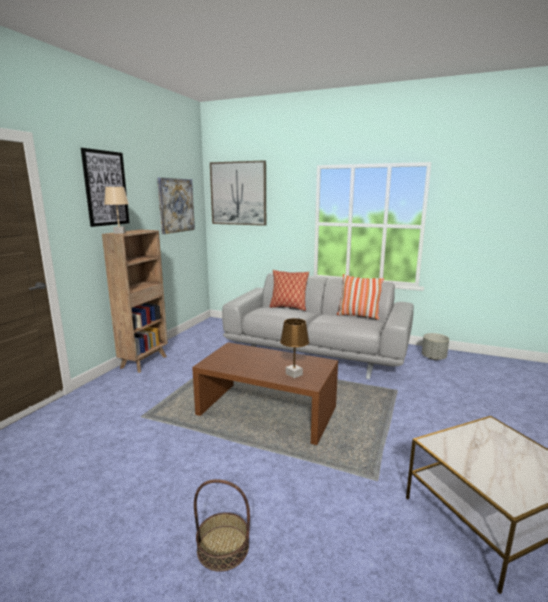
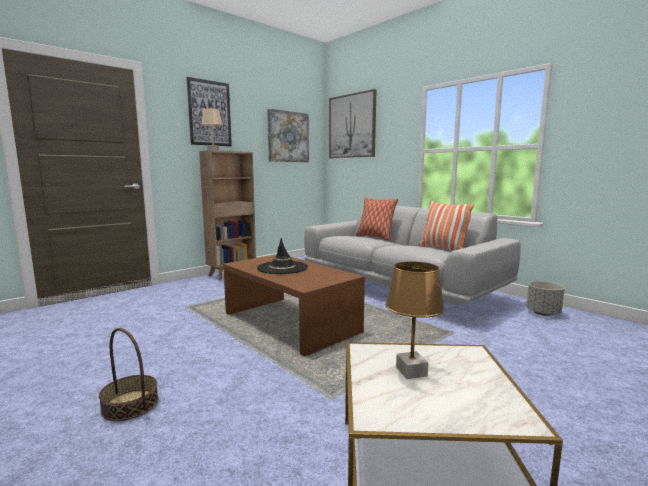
camera: 25 degrees right, 5 degrees down
(258, 362) = (282, 268): none -> black hat
(293, 374) = (301, 278): brown table lamp -> brown table lamp (410, 371)

